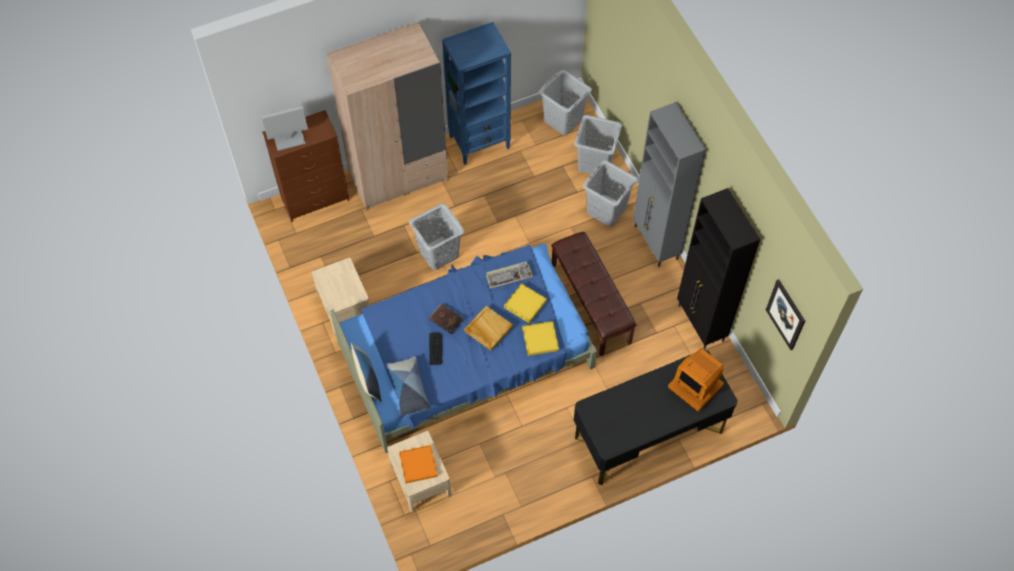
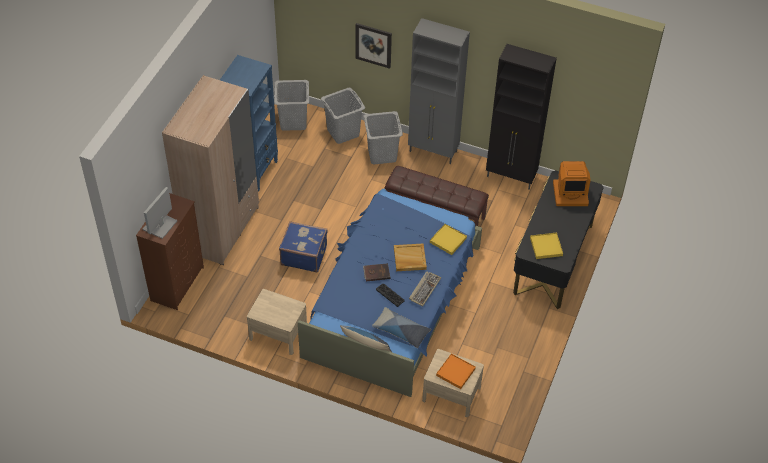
camera: 45 degrees left, 10 degrees down
(438, 253) = (304, 255): grey laundry basket -> blue suitcase
(509, 275) = (385, 219): keyboard -> keyboard (424, 289)
(525, 304) = (415, 228): yellow tray -> yellow tray (546, 247)
(786, 314) = (598, 100): picture -> picture (373, 45)

